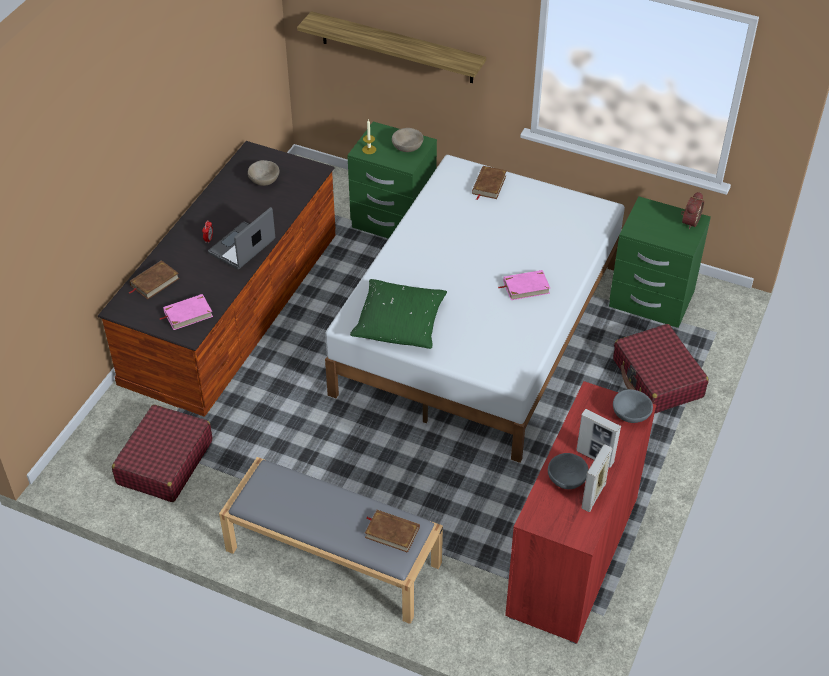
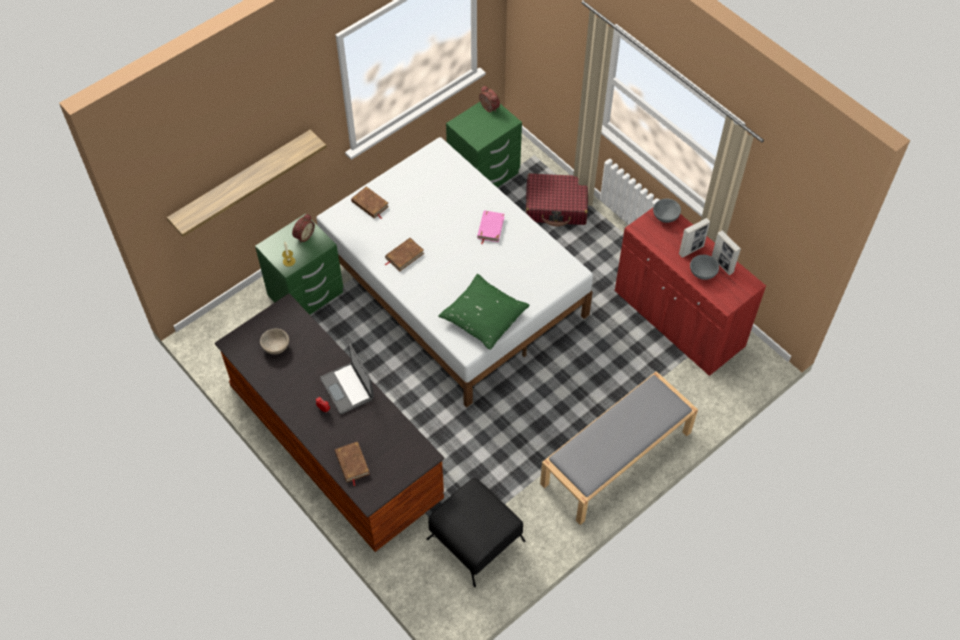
camera: 65 degrees left, 10 degrees up
(164, 462) = (476, 540): red suitcase -> black ottoman
(188, 314) = (403, 450): pink book -> none
(392, 532) = (654, 401): brown book -> brown book (404, 256)
(407, 147) = (303, 235): beige bowl -> alarm clock

